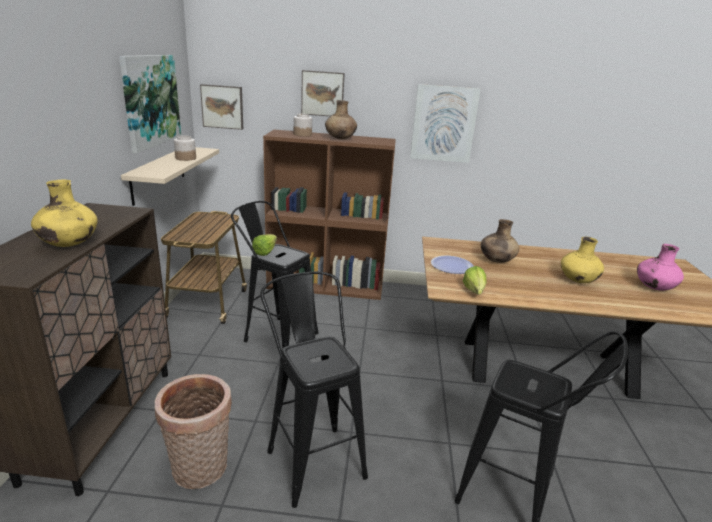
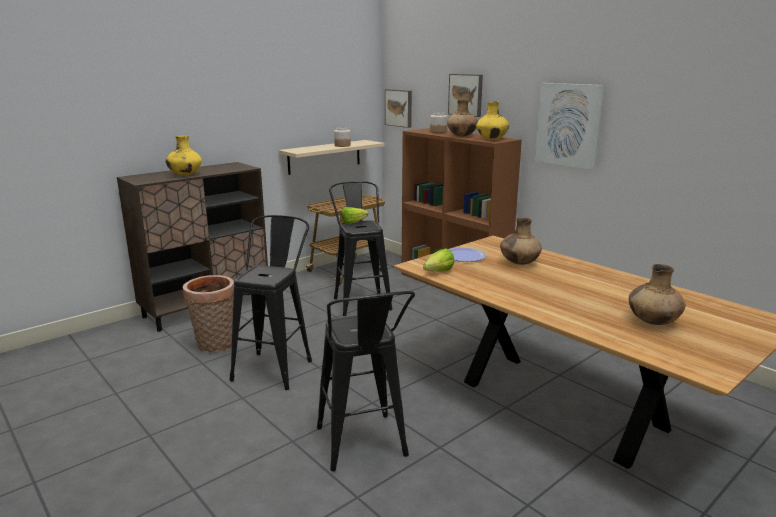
camera: 45 degrees right, 5 degrees down
(150, 100) = (323, 99): picture -> none
(577, 280) = (568, 293): yellow vase -> yellow vase (492, 139)
(653, 287) = (652, 322): pink vase -> brown vase

